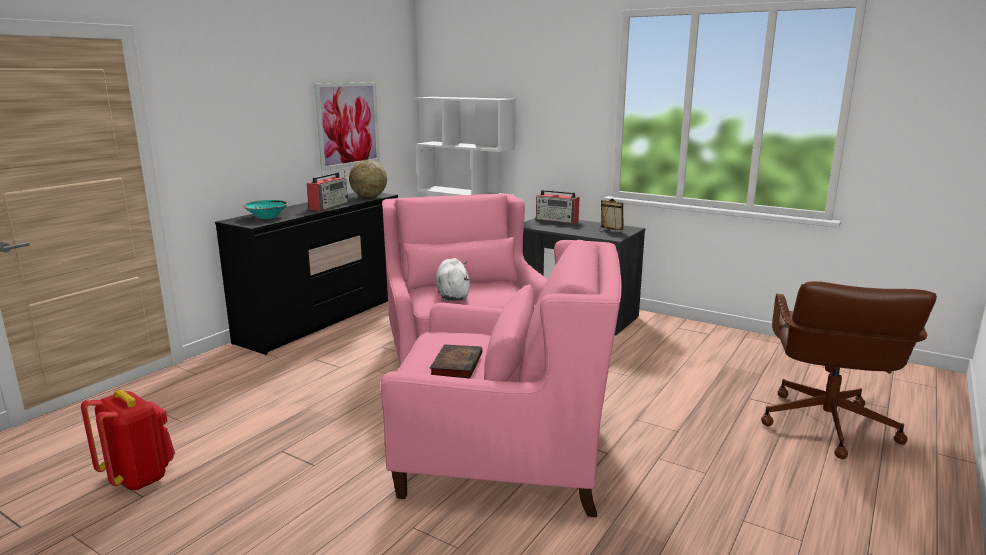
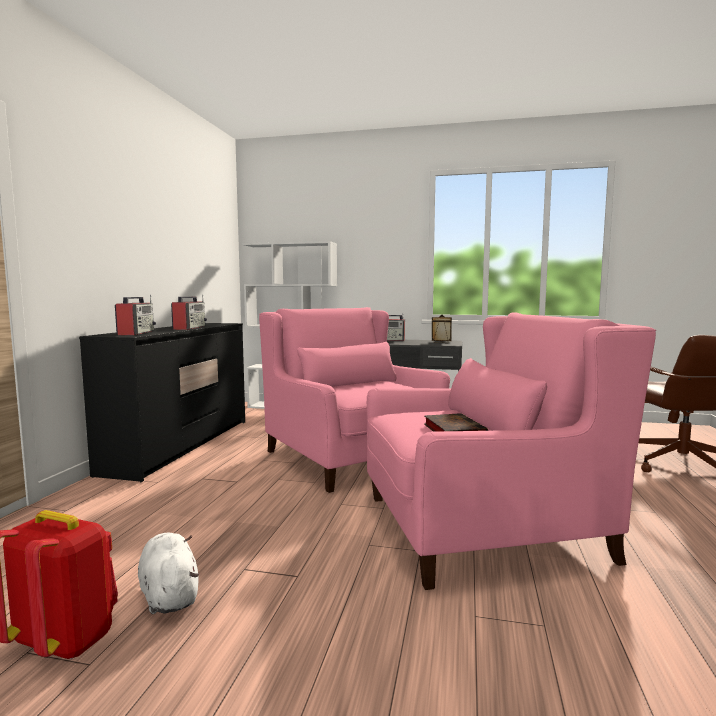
camera: 20 degrees left, 10 degrees down
(267, 217) = (136, 333): turquoise bowl -> radio
(348, 125) = (191, 259): picture -> none
(369, 197) = (218, 324): globe -> none
(452, 295) = (358, 391): white plush toy -> white plush toy (169, 594)

